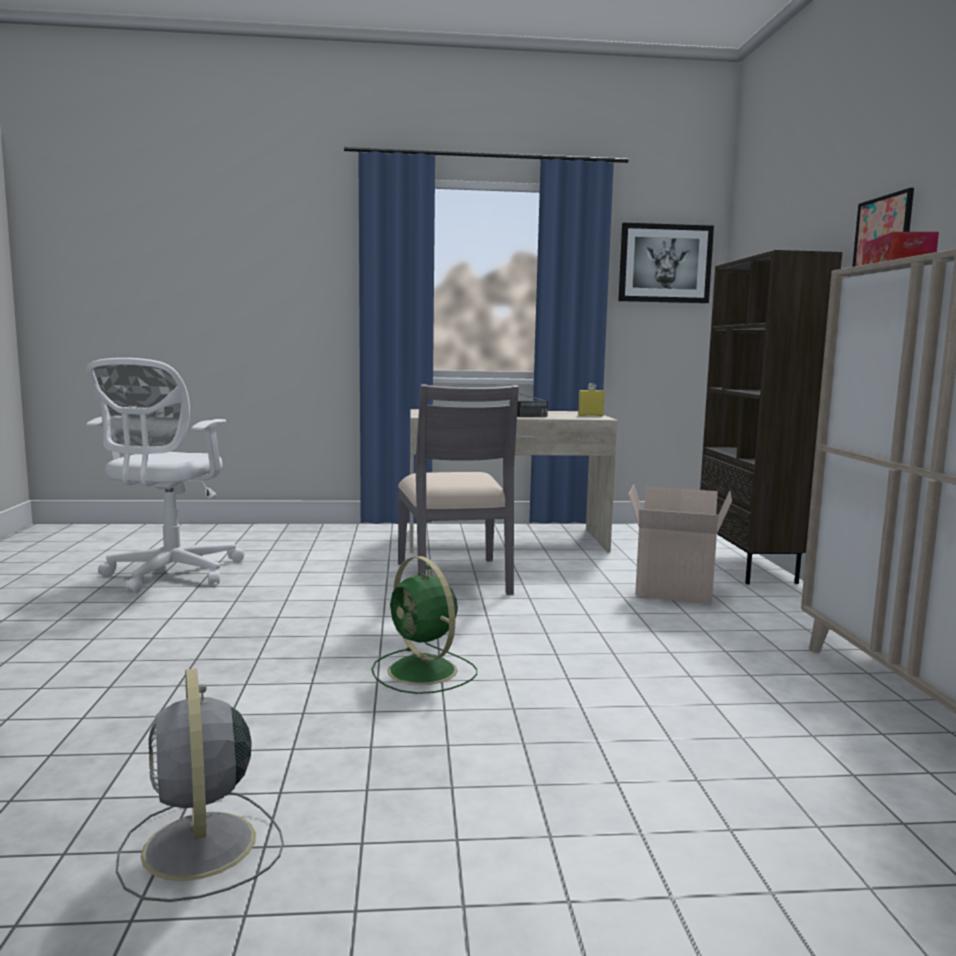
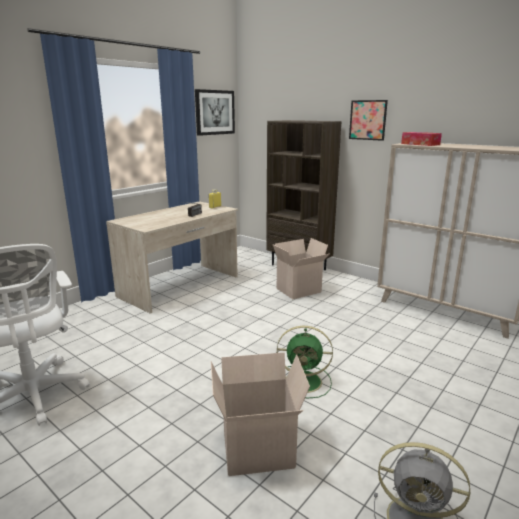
camera: 45 degrees left, 10 degrees up
(217, 695) = (257, 452): none -> cardboard box
(455, 578) = (206, 321): grey chair -> none

